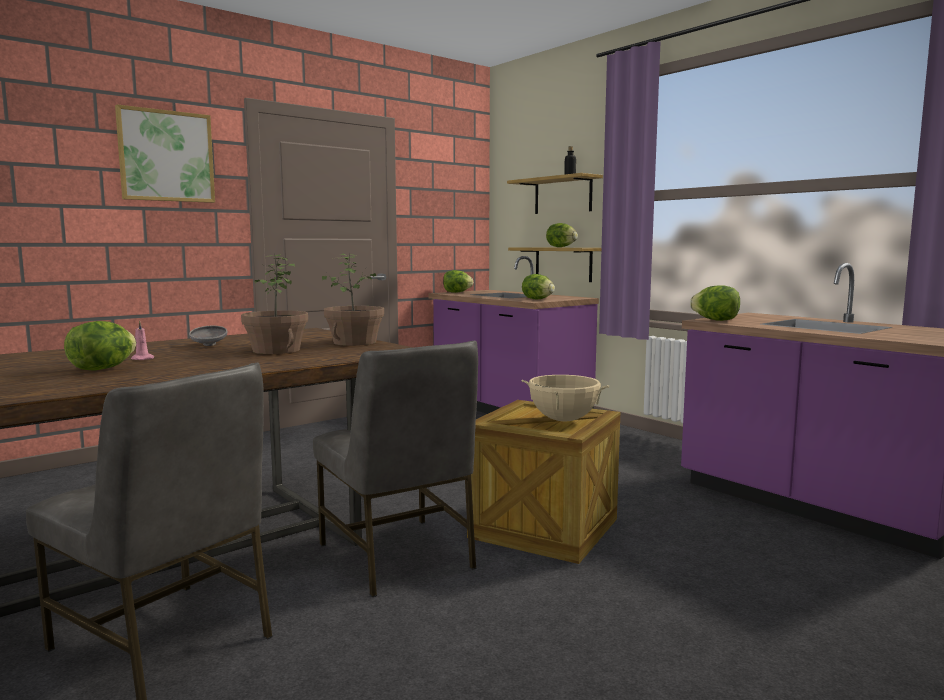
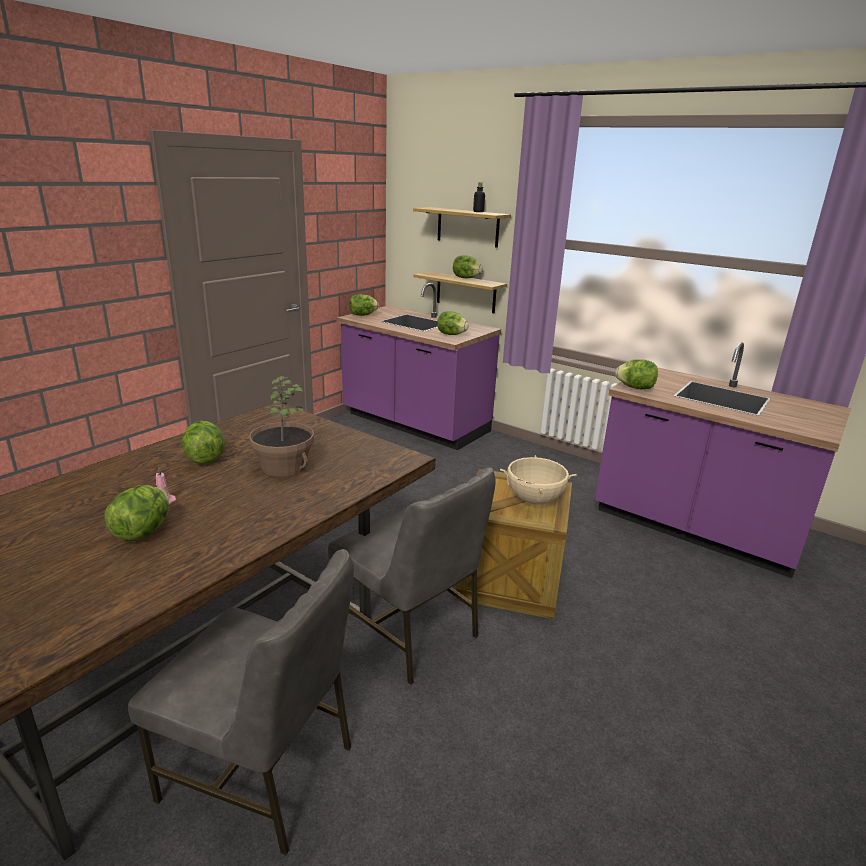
camera: 15 degrees left, 15 degrees up
(166, 156) = (74, 207): picture -> none
(208, 345) = (205, 458): grey bowl -> lettuce
(355, 342) = (344, 440): potted plant -> none

